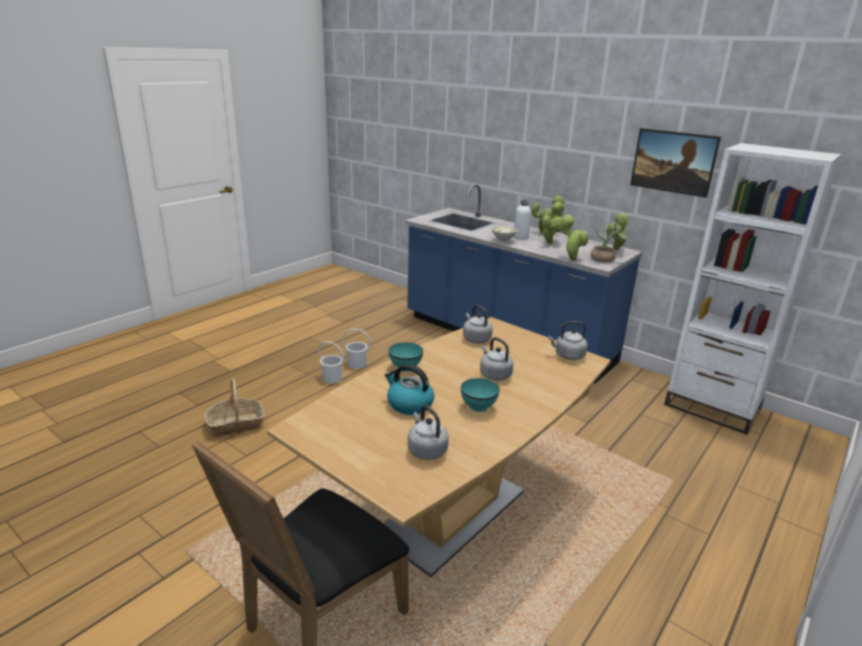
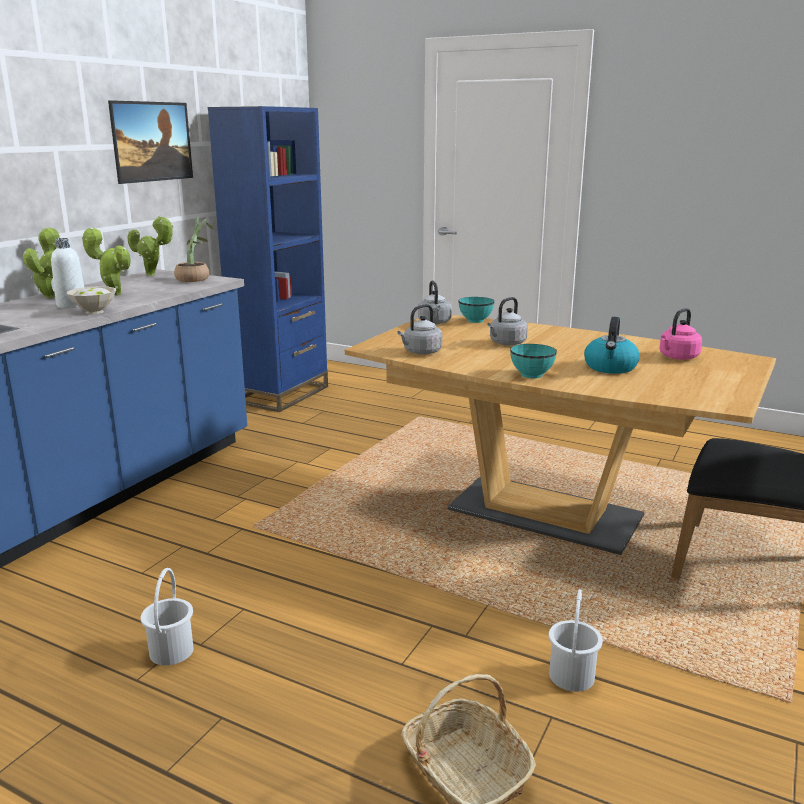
camera: 100 degrees left, 5 degrees down
(332, 378) = (238, 674): white bucket -> white bucket (570, 676)
(426, 450) = (677, 357): grey kettle -> pink kettle
(478, 406) = (579, 346): turquoise bowl -> turquoise bowl (475, 320)
(571, 259) = (196, 288): potted plant -> none
(711, 407) = (281, 394): white bookcase -> blue bookcase

